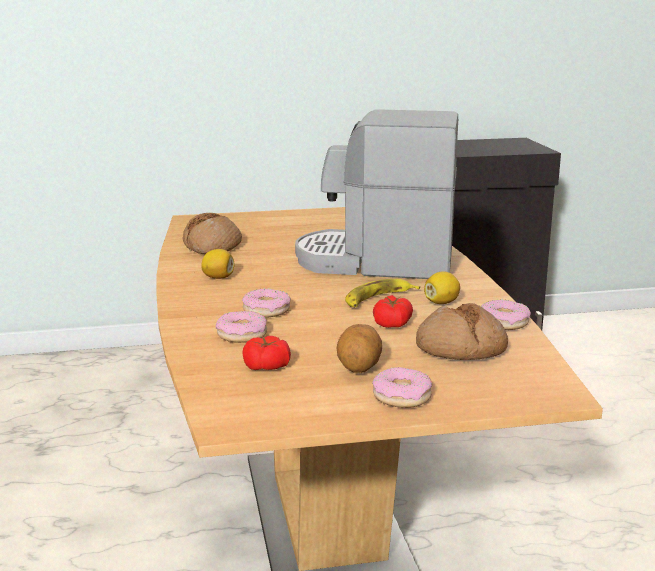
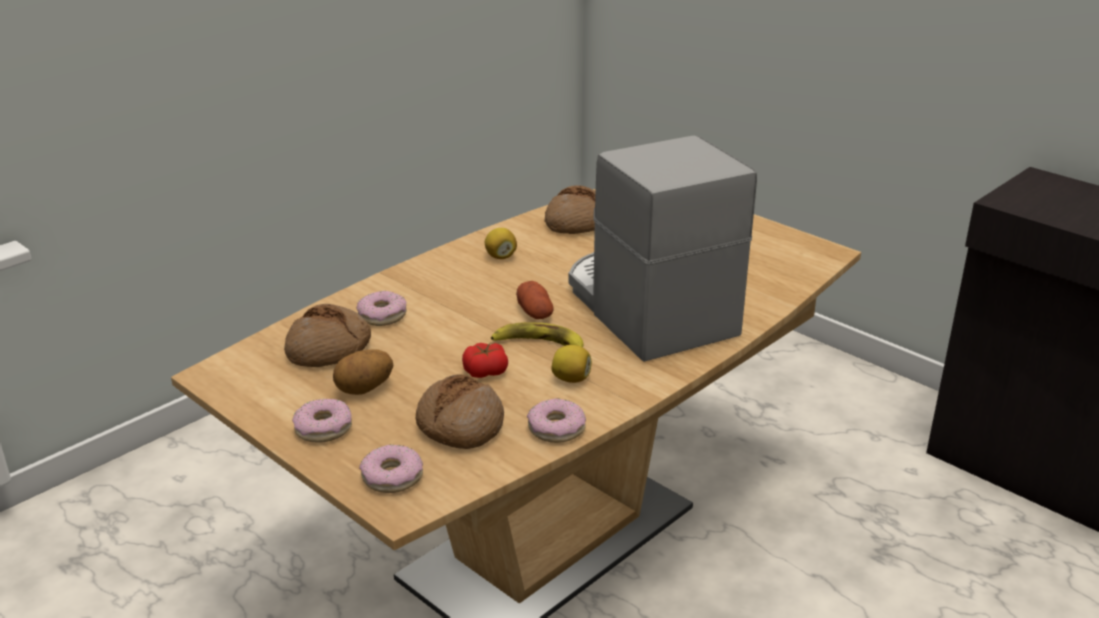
camera: 55 degrees right, 10 degrees up
(266, 310) = (448, 305): donut -> donut (392, 477)
(267, 366) = (329, 349): tomato -> bread
(328, 289) = (535, 312): none -> potato

